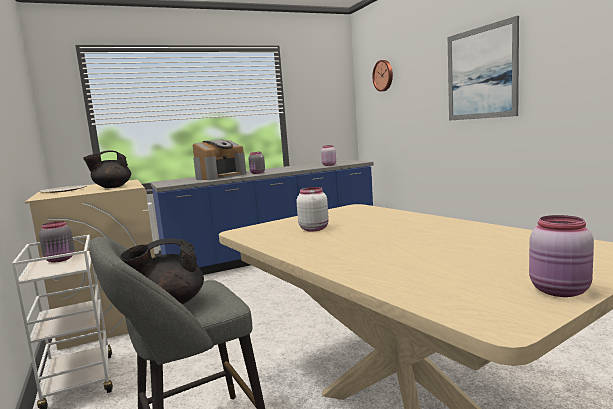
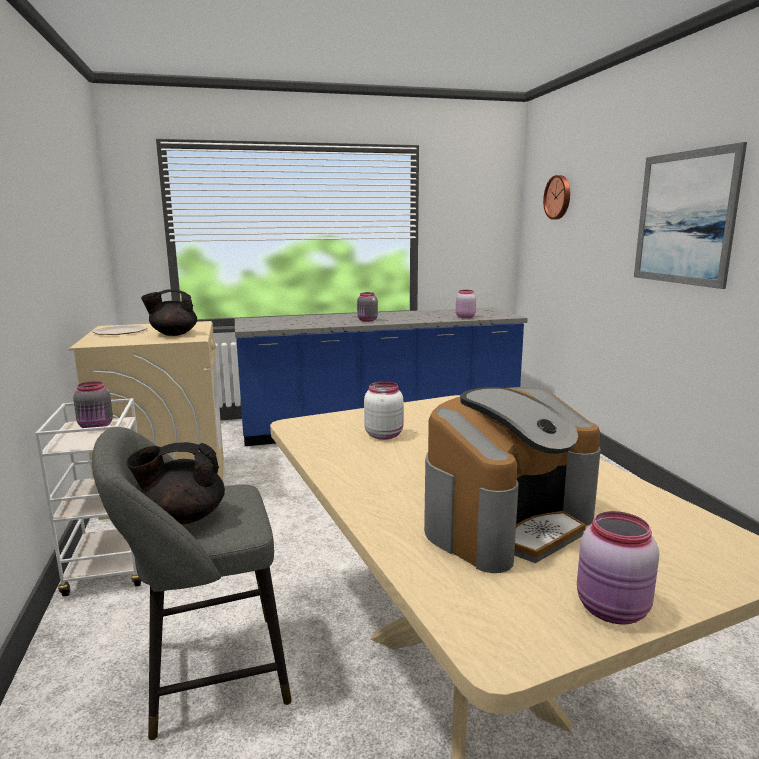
camera: 10 degrees right, 5 degrees up
(220, 176) = (320, 320): coffee machine -> coffee machine (506, 522)

